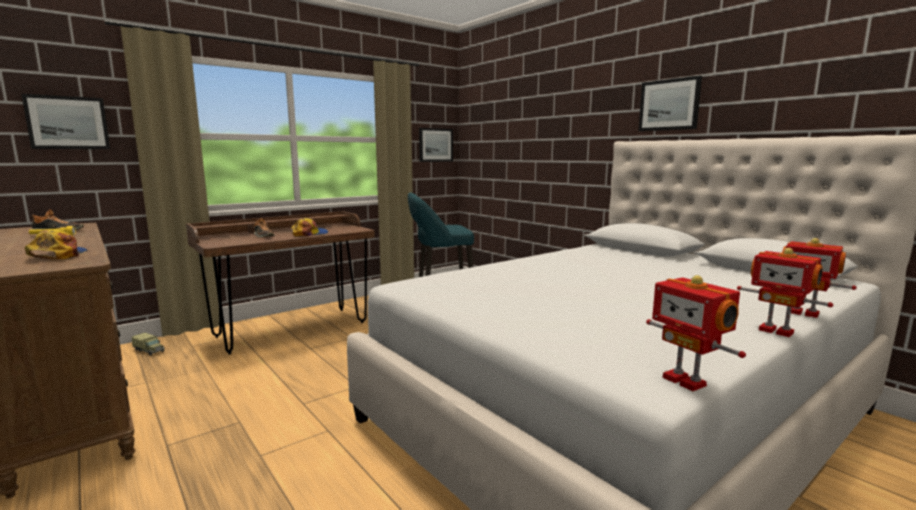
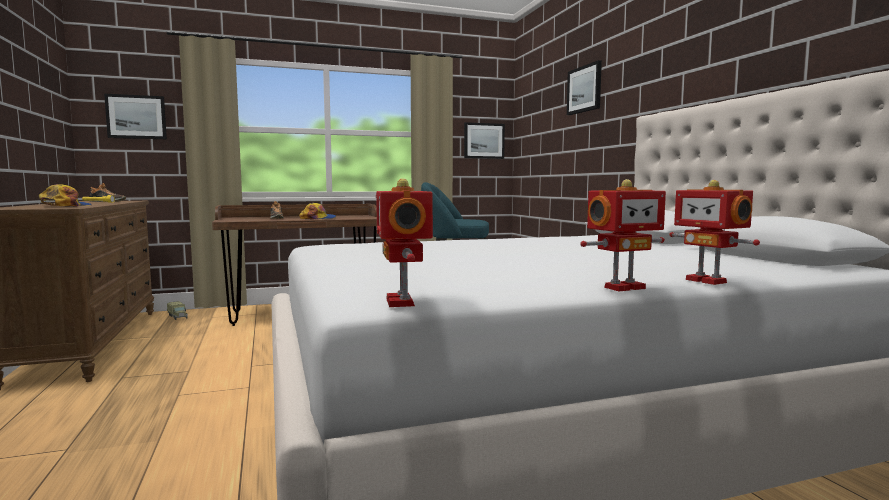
camera: 20 degrees right, 5 degrees down
(669, 105) = (695, 65): picture -> picture (584, 89)
(776, 331) = (622, 287): toy robot -> toy robot turned 90 degrees counterclockwise

